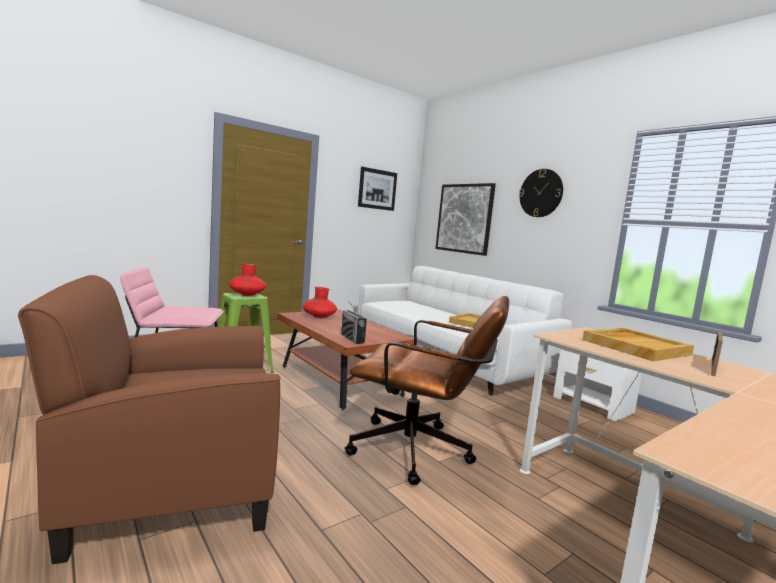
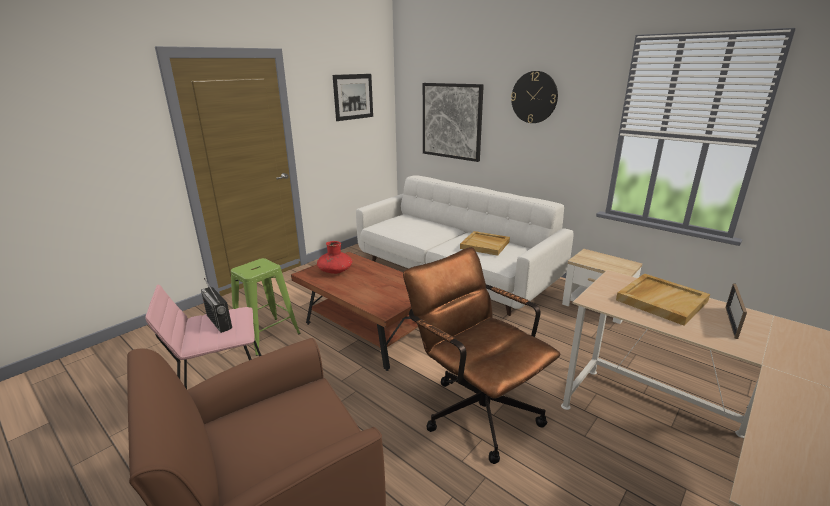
camera: 10 degrees left, 15 degrees up
(247, 294) = (257, 266): red vase -> none
(352, 339) = (384, 303): radio -> radio (219, 322)
(420, 452) = (475, 407): brown office chair -> brown office chair turned 135 degrees counterclockwise

